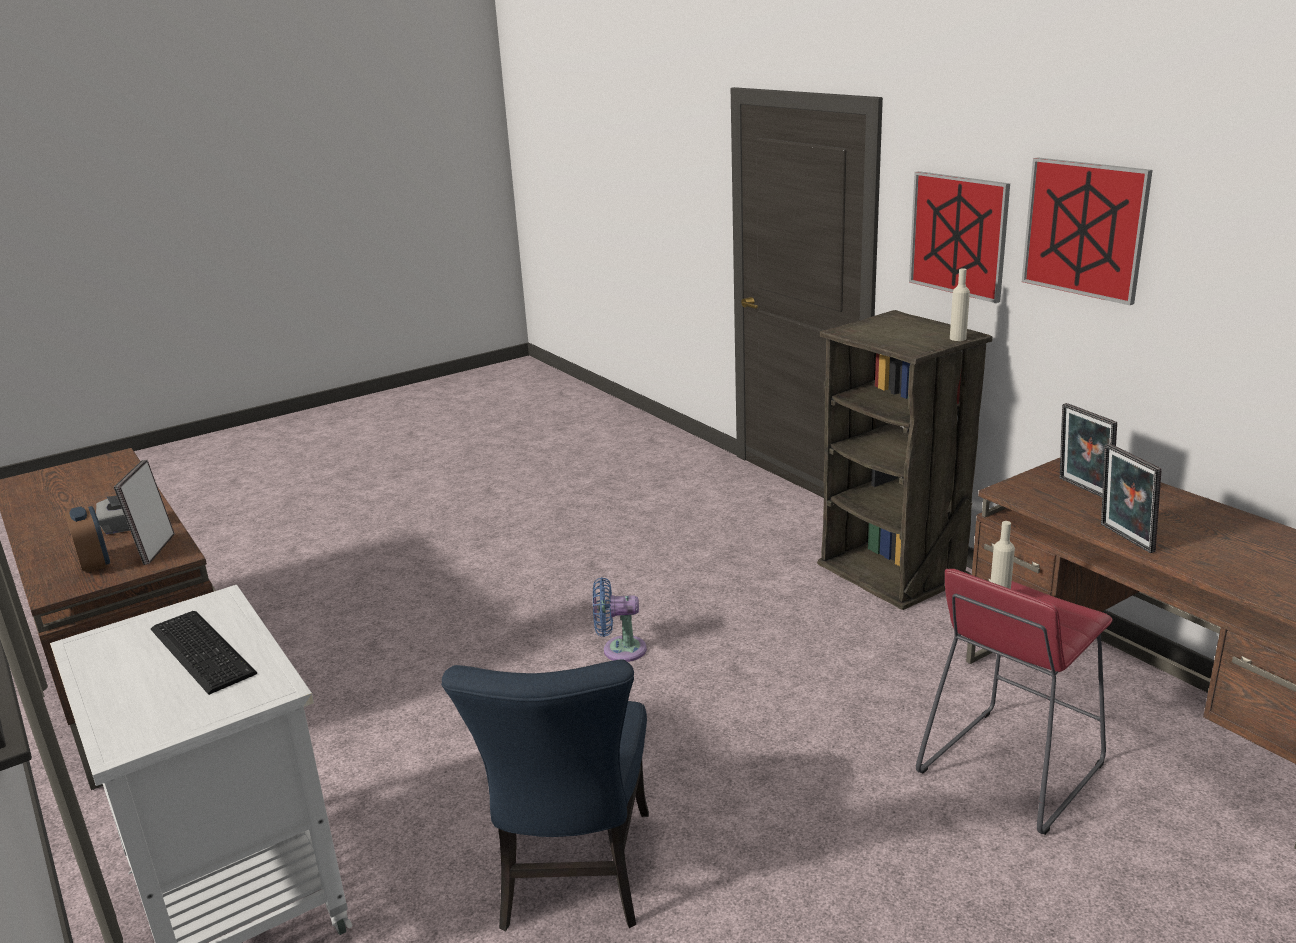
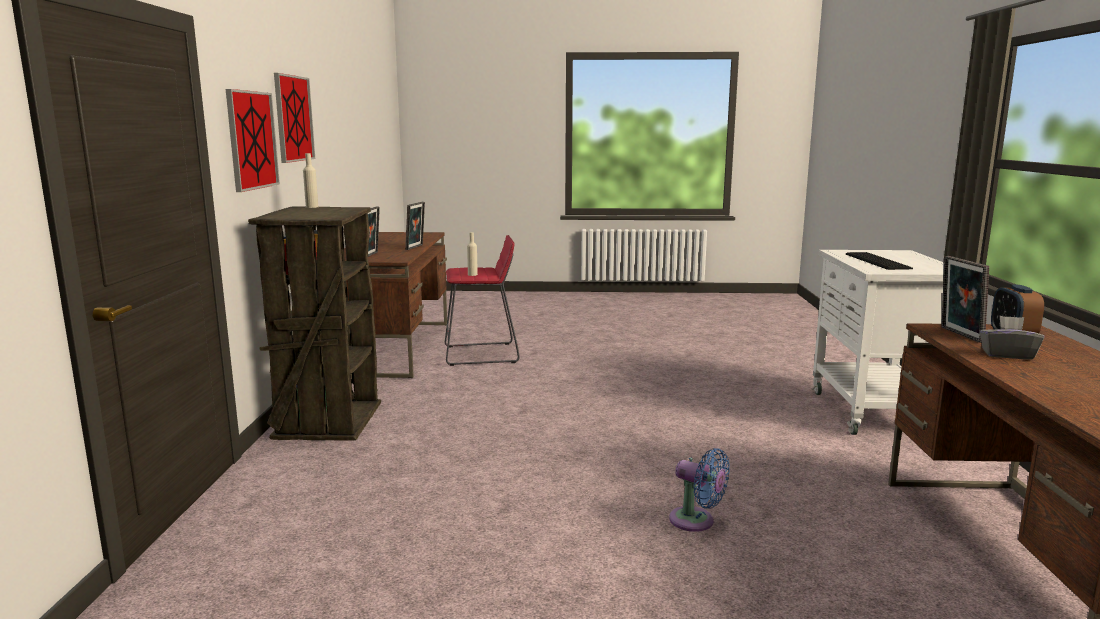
camera: 145 degrees left, 10 degrees down
(155, 549) = (959, 335): picture frame -> picture frame turned 135 degrees clockwise
(572, 877) = (700, 380): blue chair -> none
(619, 650) = (573, 441): blue fan -> blue fan (696, 521)

